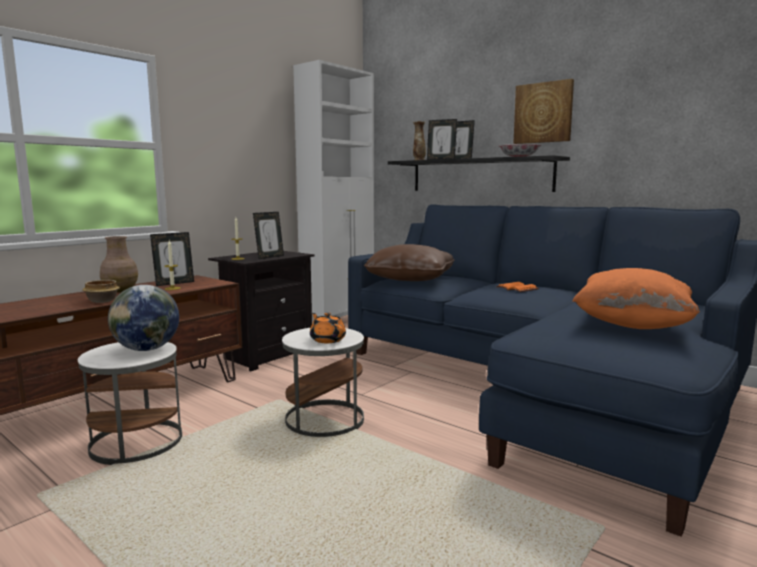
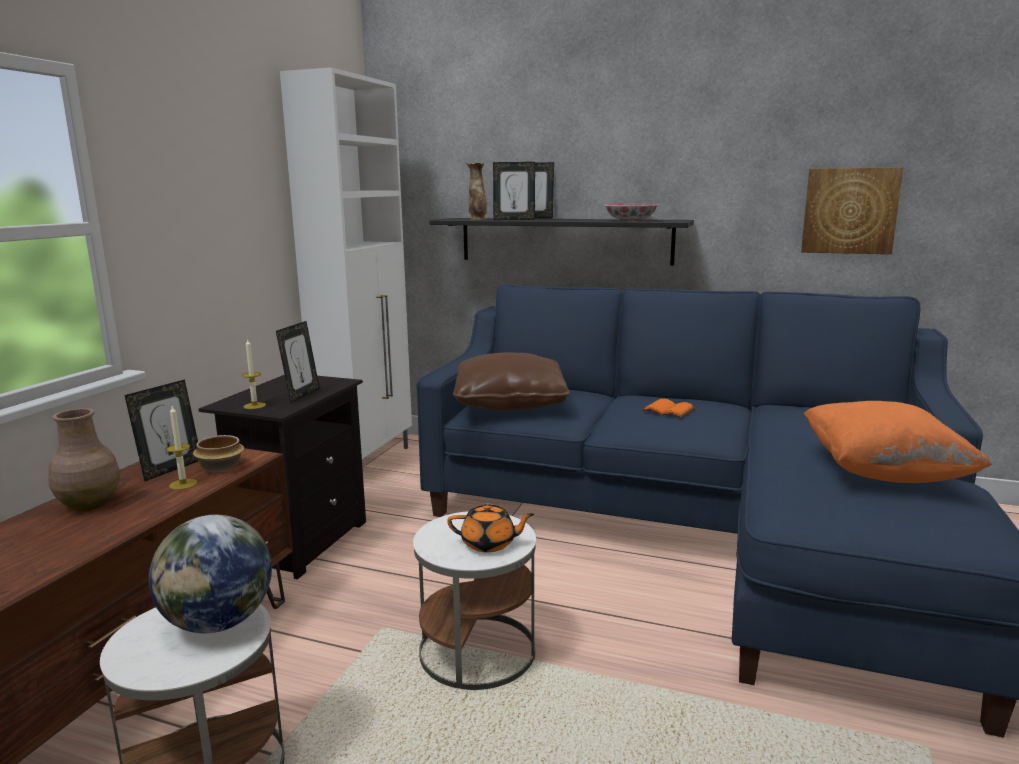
camera: 20 degrees left, 5 degrees up
(102, 300) = (85, 540): bowl -> bowl (220, 467)
(327, 340) = (489, 543): orange teapot -> orange teapot turned 150 degrees clockwise
(543, 113) = (656, 159): picture -> picture (849, 211)

